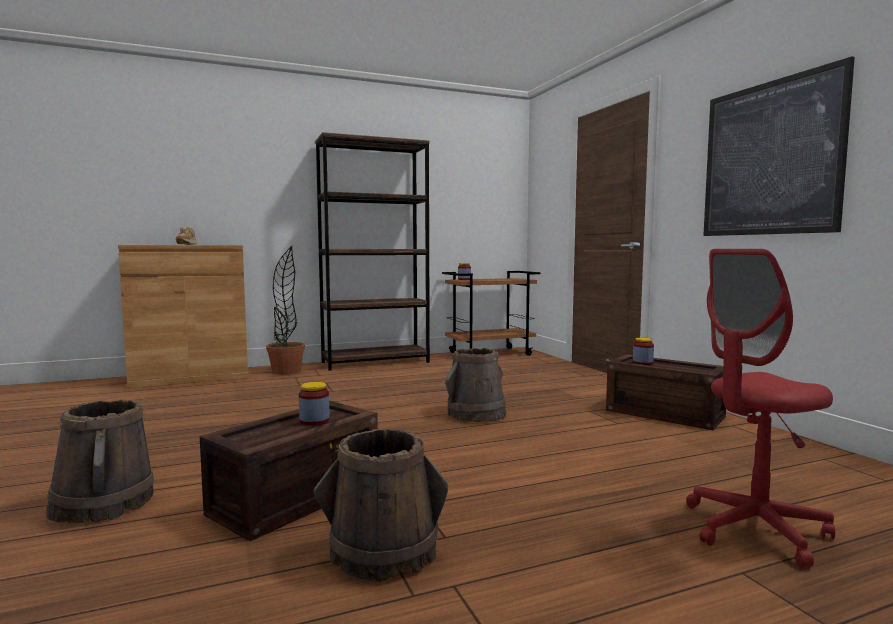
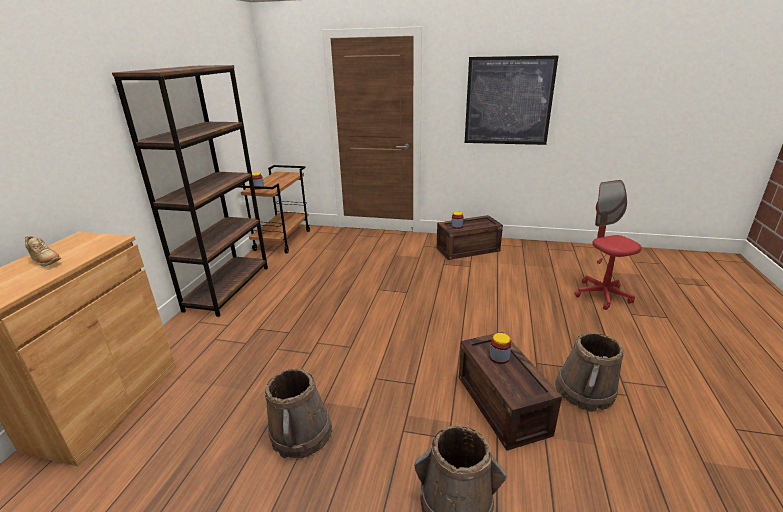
camera: 55 degrees left, 20 degrees up
(286, 371) = (185, 339): potted plant -> none
(476, 414) = (414, 297): brown bucket -> brown bucket (301, 434)
(755, 530) = (602, 295): red office chair -> red office chair turned 150 degrees clockwise

